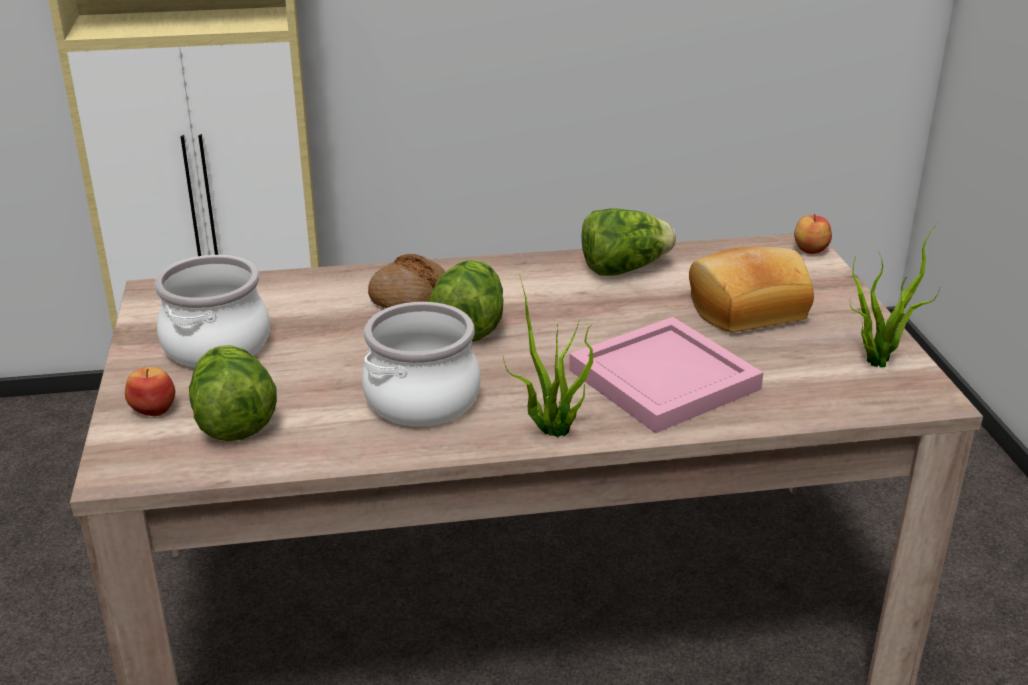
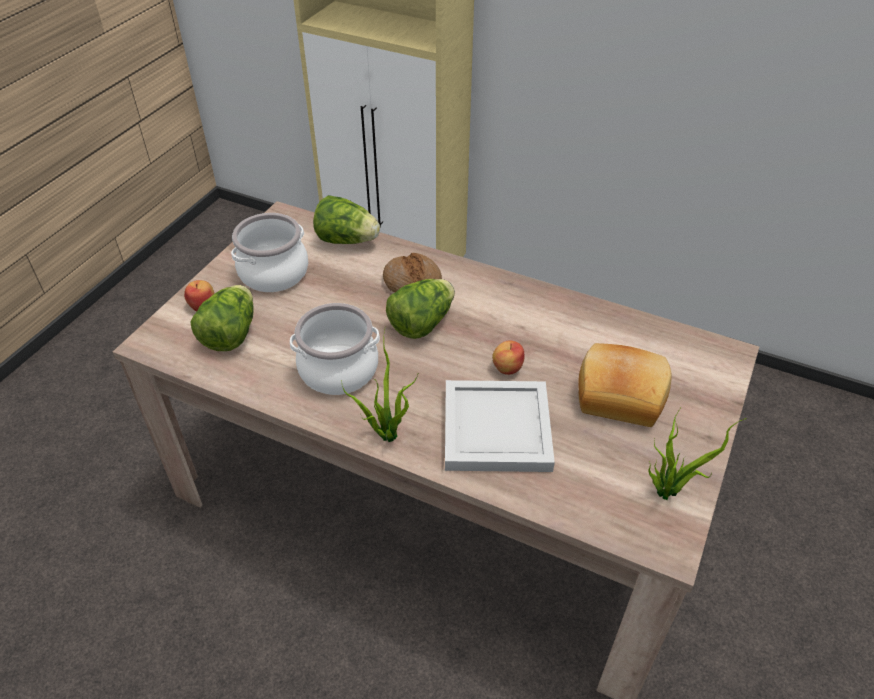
camera: 35 degrees right, 15 degrees up
(623, 269) = (571, 318): lettuce -> lettuce (347, 240)
(664, 378) = (498, 427): pink tray -> white tray
(809, 249) = (731, 361): apple -> apple (507, 367)

